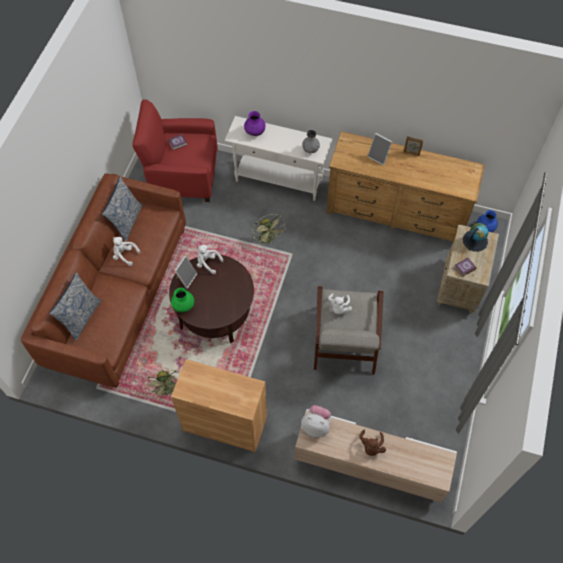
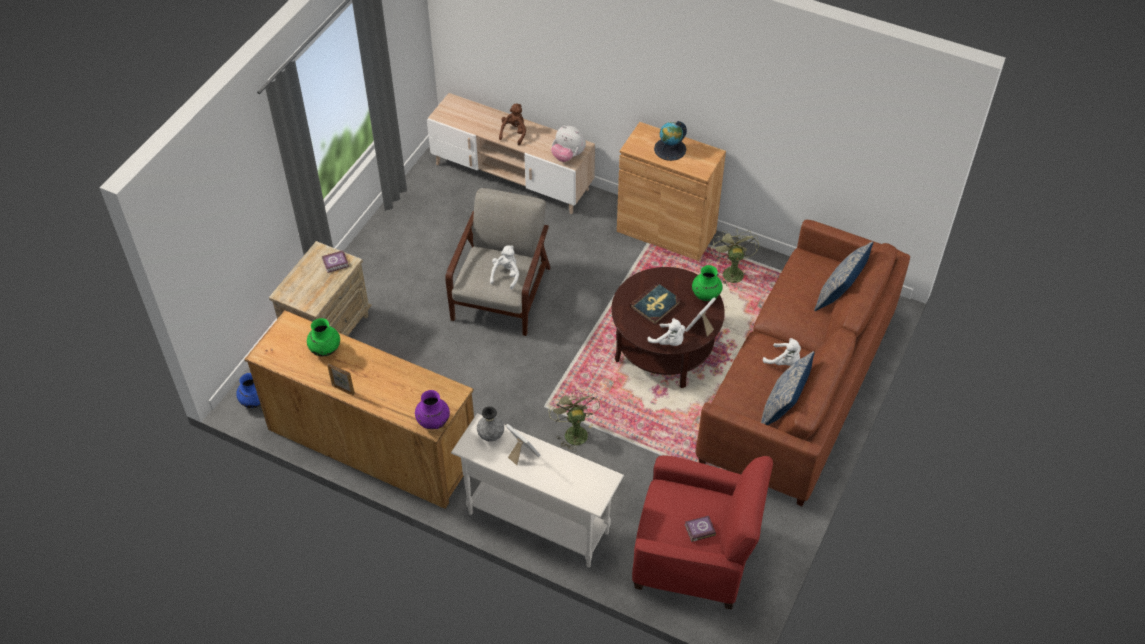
camera: 170 degrees left, 10 degrees down
(220, 291) = (655, 305): none -> book
(255, 132) = (572, 479): purple vase -> purple vase (433, 422)
(379, 156) = (394, 391): picture frame -> picture frame (521, 453)
(435, 177) = (325, 349): none -> green vase
(475, 240) = (305, 292): globe -> globe (670, 149)

